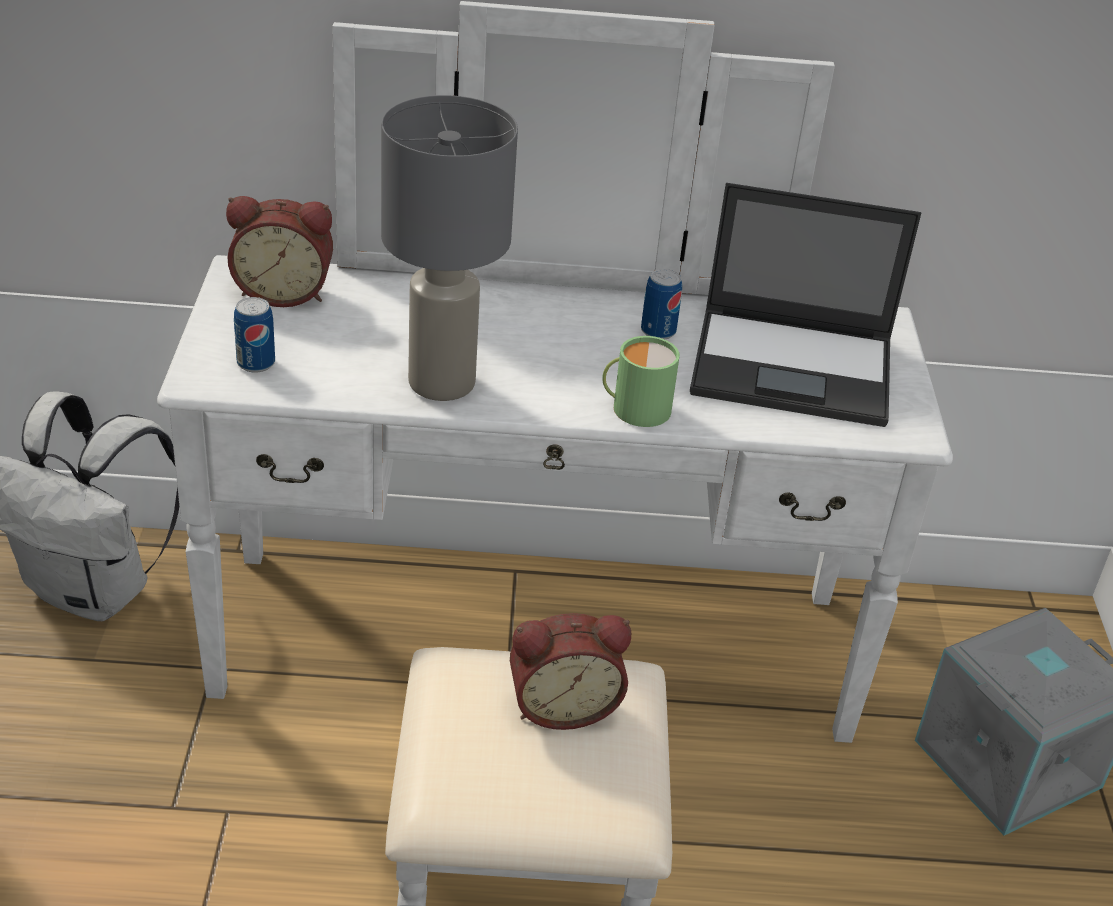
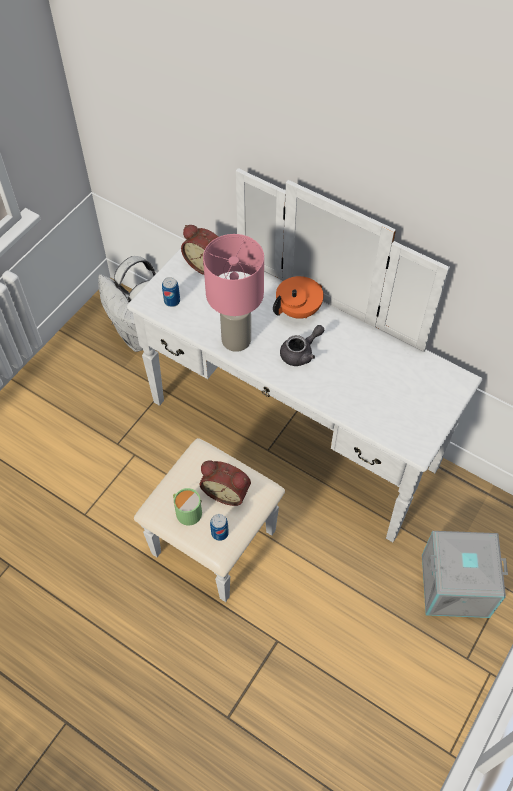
camera: 35 degrees right, 20 degrees up
(443, 382) = (237, 340): grey table lamp -> pink table lamp
(522, 307) = (299, 310): none -> orange teapot
(582, 365) = (301, 353): none -> grey teapot
(635, 407) = (305, 385): green mug -> green mug (187, 511)
(658, 331) = (348, 346): can -> can (219, 533)
(795, 367) = (394, 391): laptop -> none

